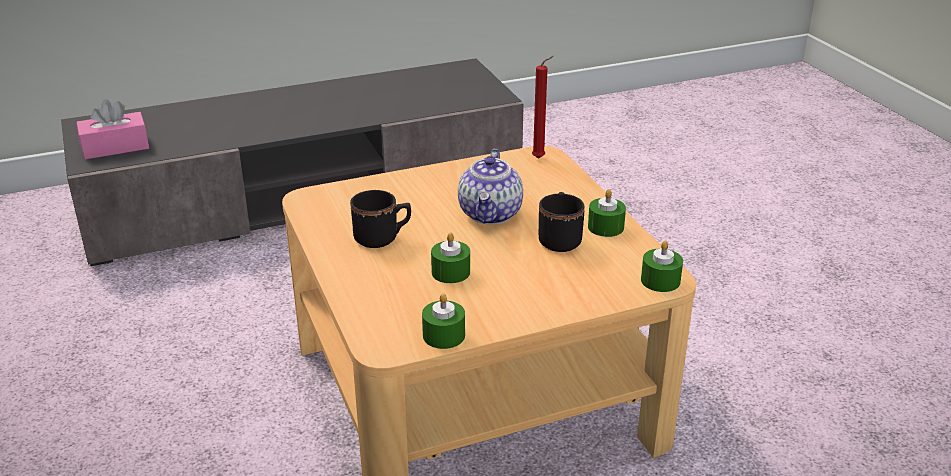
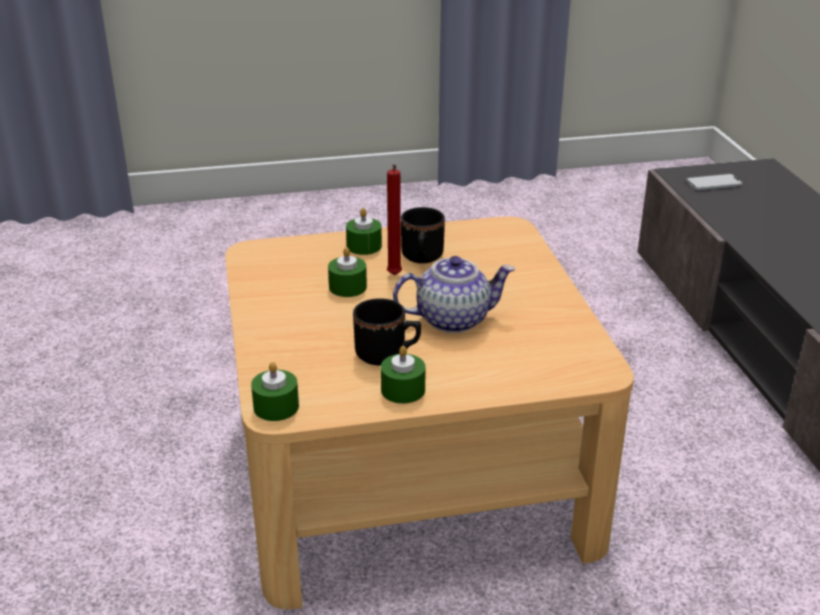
camera: 100 degrees right, 0 degrees up
(115, 147) = (713, 183): pink tissue box -> phone
(444, 335) = (251, 276): green candle -> green candle (364, 246)
(491, 214) = (453, 319): teapot -> teapot turned 150 degrees clockwise
(540, 158) = (591, 369): red candle -> red candle (394, 276)

